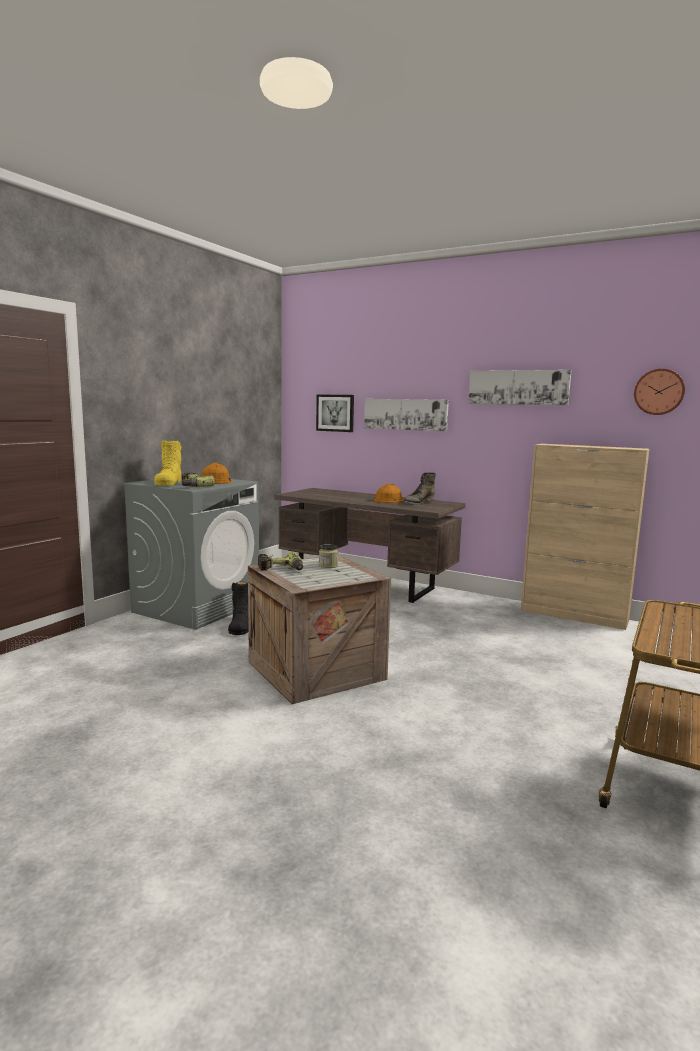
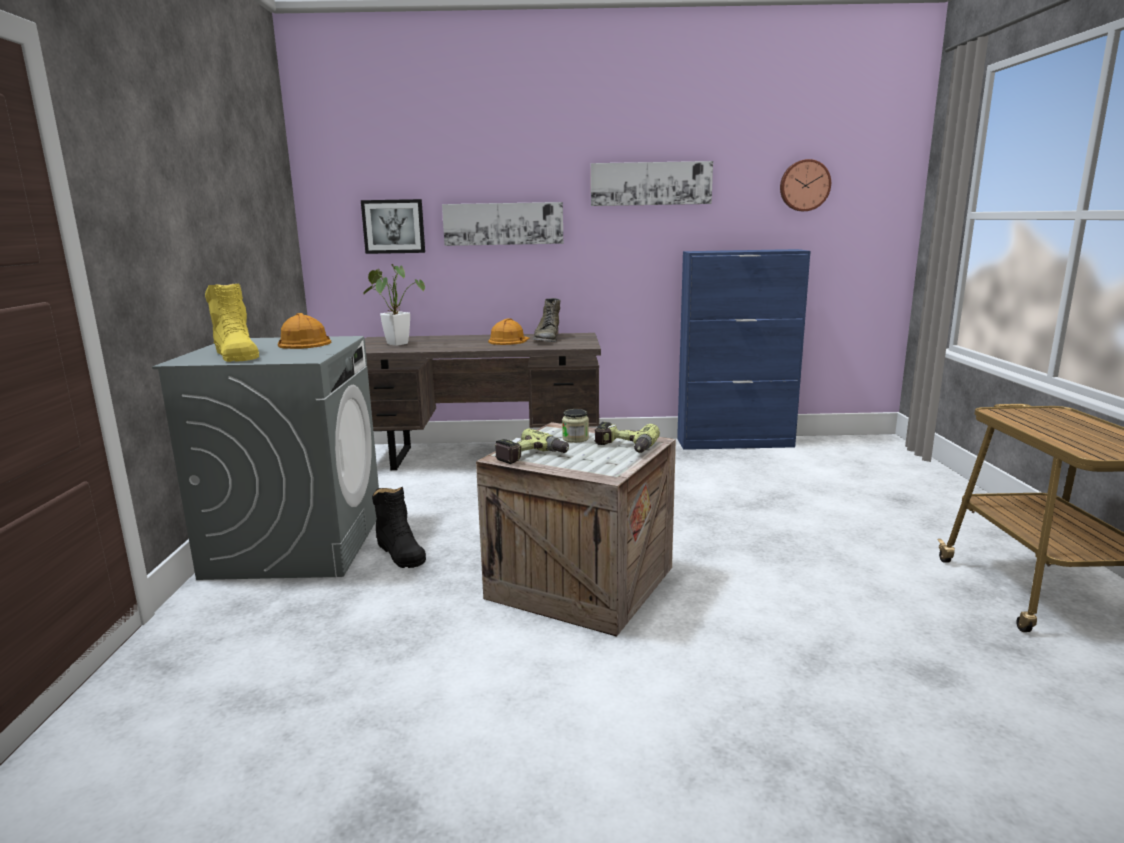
camera: 30 degrees left, 5 degrees up
(191, 486) = (289, 355): power drill -> power drill (624, 447)
(317, 493) = (394, 343): none -> potted plant
(574, 615) = (735, 443): beige cabinet -> blue cabinet

